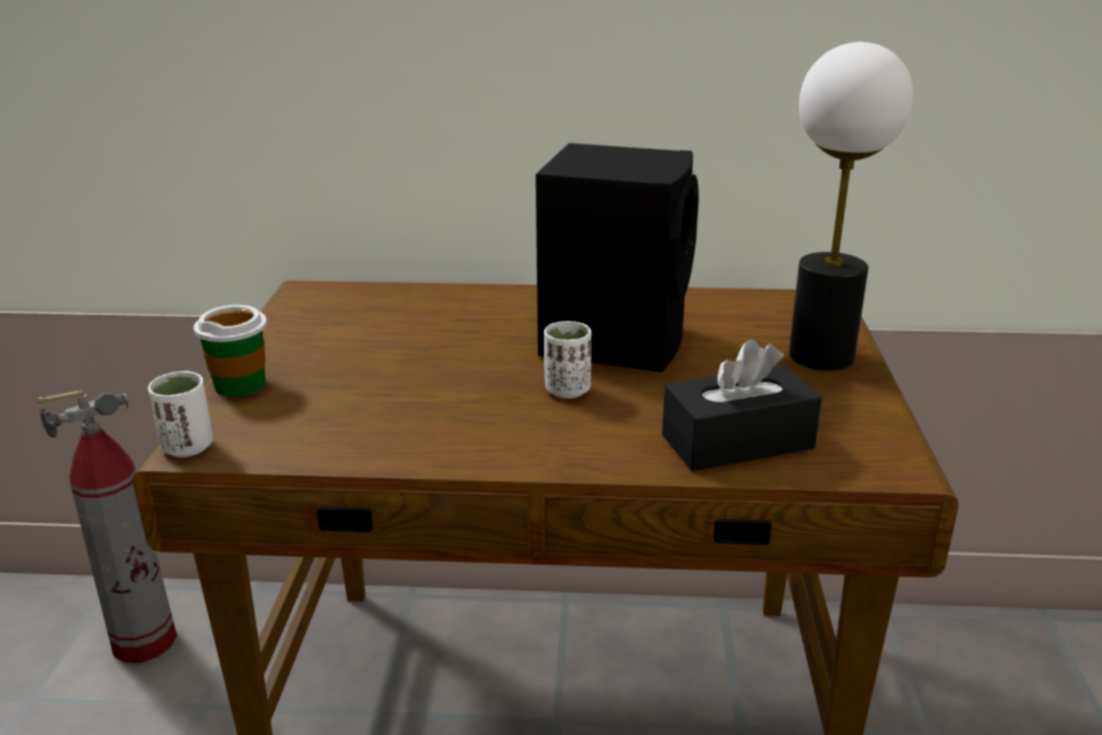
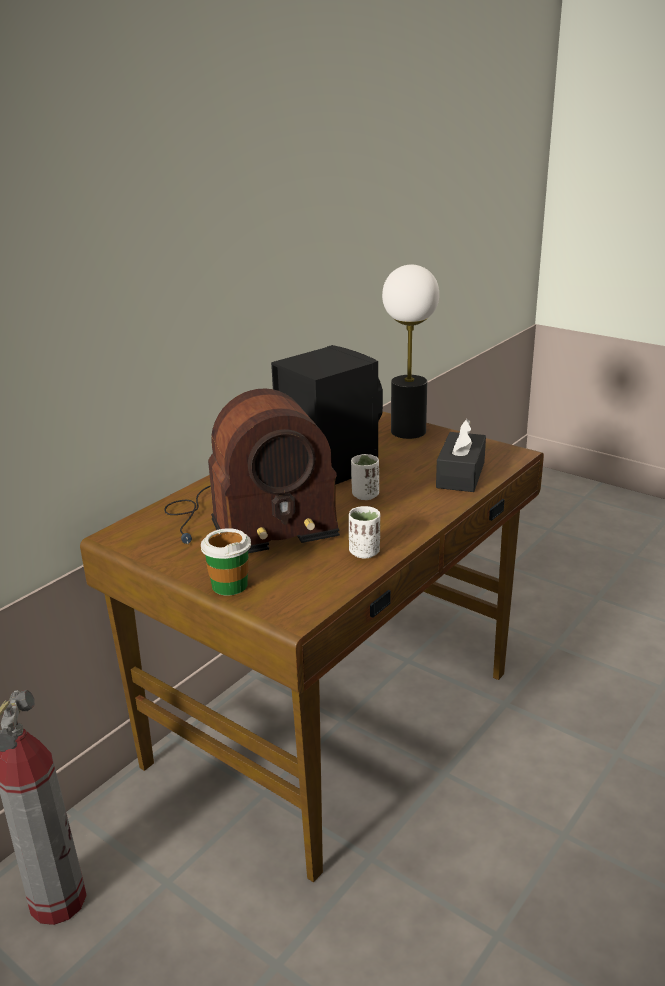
camera: 55 degrees left, 0 degrees up
(188, 447) = (291, 617): white cup -> white cup (364, 552)
(407, 343) = (248, 521): none -> radio

